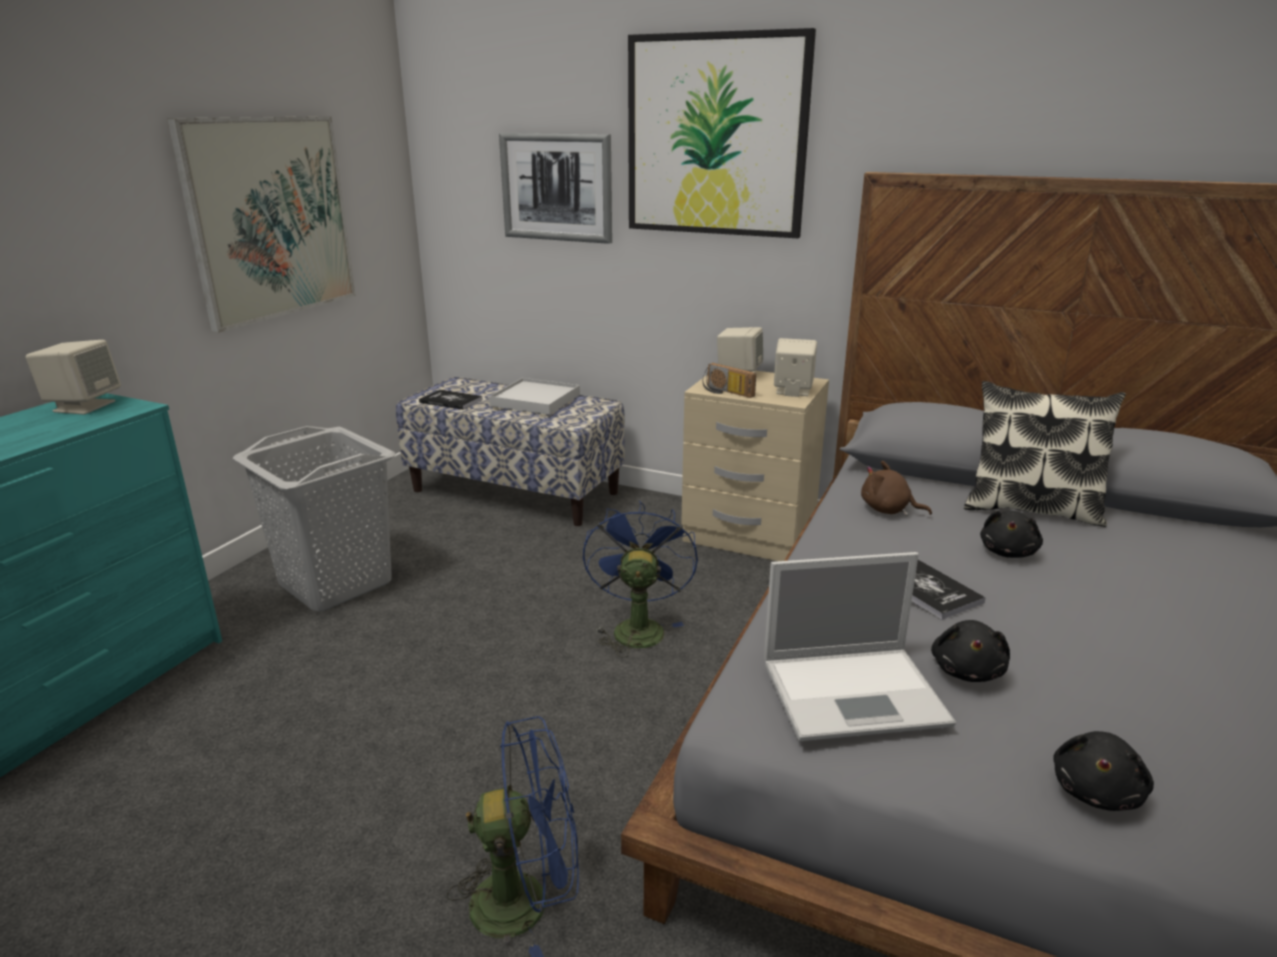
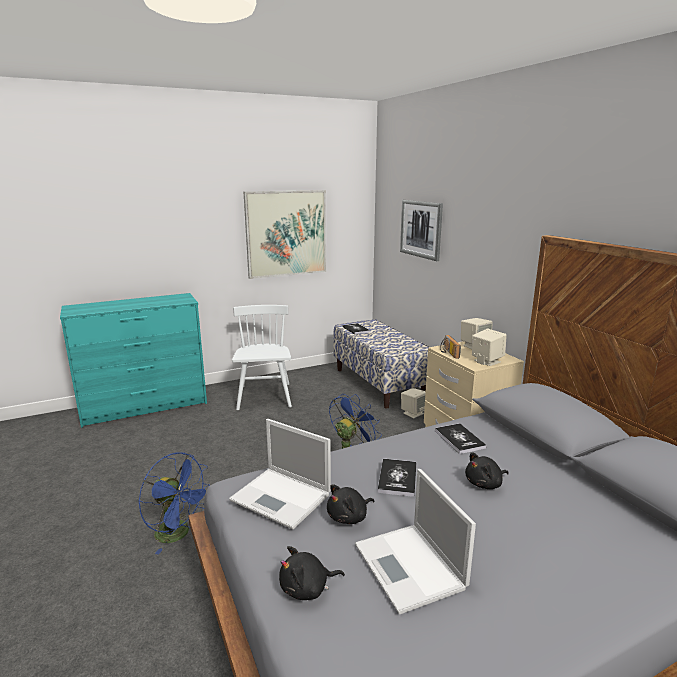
camera: 40 degrees right, 5 degrees down
(84, 406) = (177, 298): beige speaker -> beige speaker (413, 413)
(336, 582) = (264, 396): grey laundry basket -> white chair
(535, 400) = (391, 338): white tray -> none
(716, 136) = (484, 207): picture -> none
(888, 510) = (459, 439): brown plush toy -> book
(1030, 509) = (552, 471): pillow -> none
(1128, 690) = (410, 567): none -> laptop

